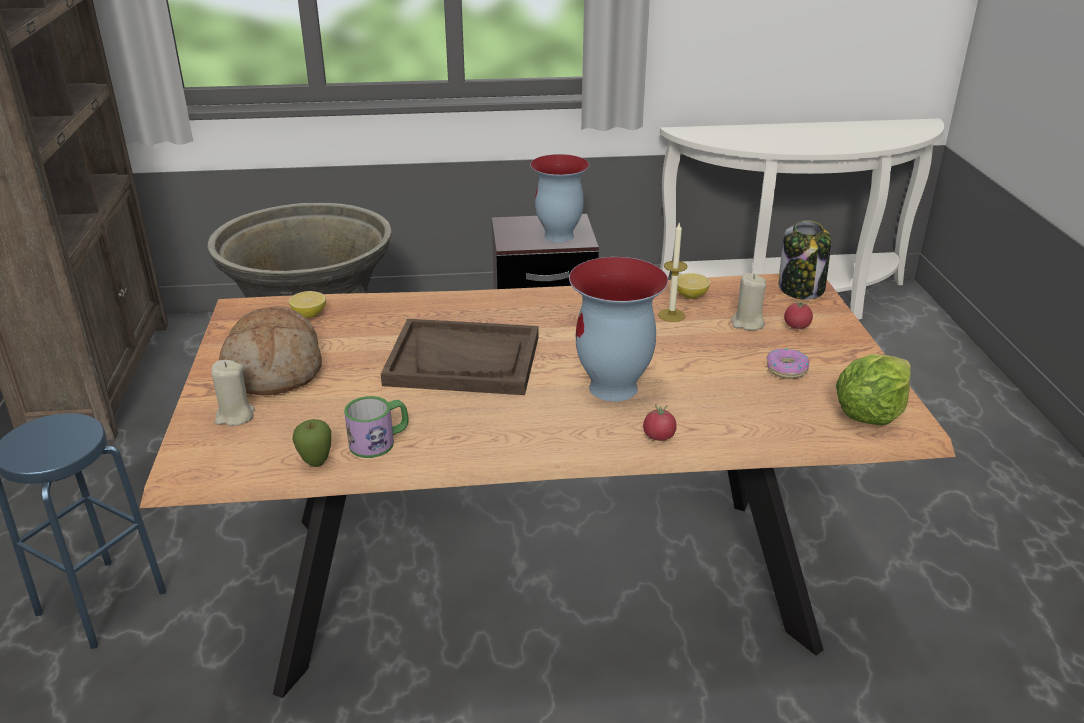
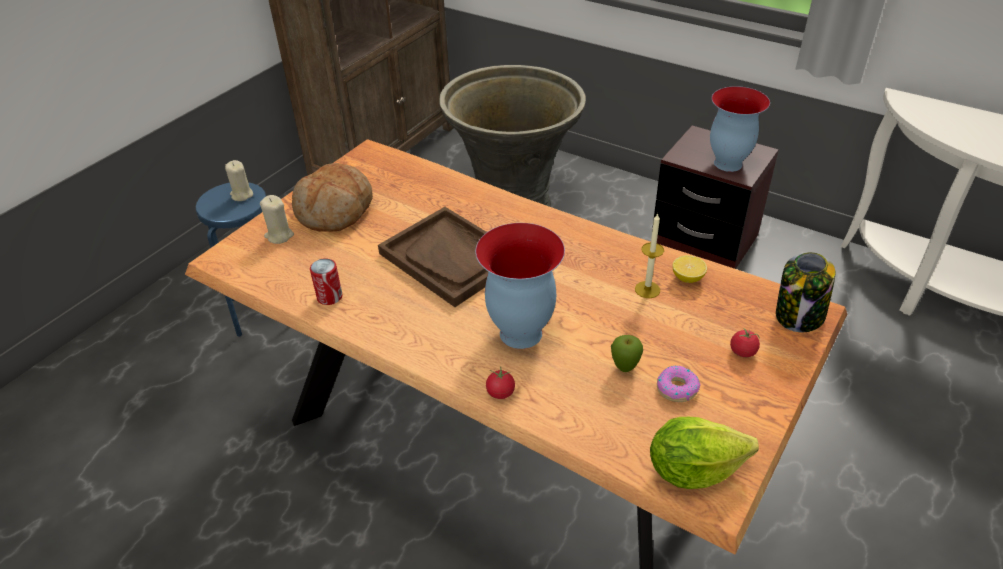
camera: 40 degrees right, 10 degrees up
(309, 314) = (402, 174): lemon -> none
(316, 463) = (281, 294): apple -> apple (624, 368)
(379, 442) = (329, 297): mug -> can
(747, 323) = (701, 327): beige candle -> beige candle (242, 195)

